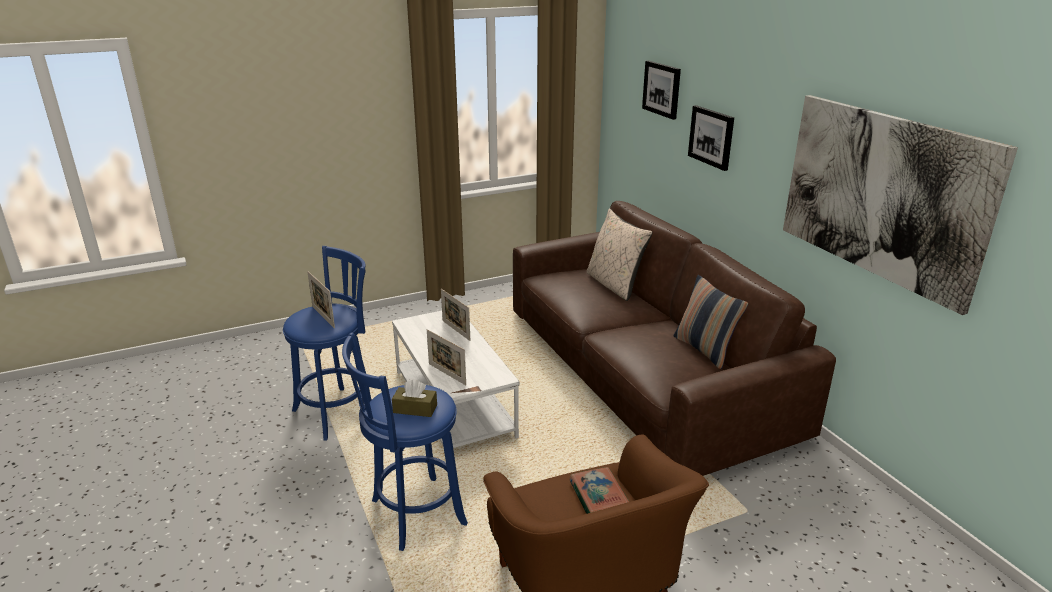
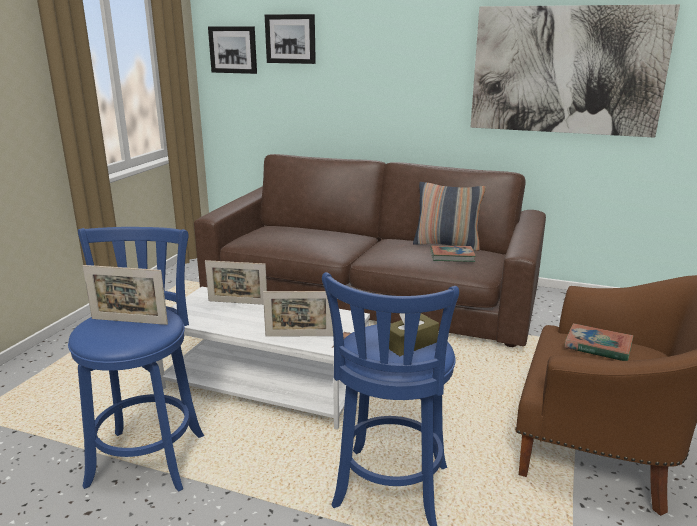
camera: 45 degrees left, 5 degrees down
(614, 285) = (308, 229): beige pillow -> none
(670, 363) = (452, 256): none -> book
(711, 137) = (366, 69): picture -> picture (233, 49)

